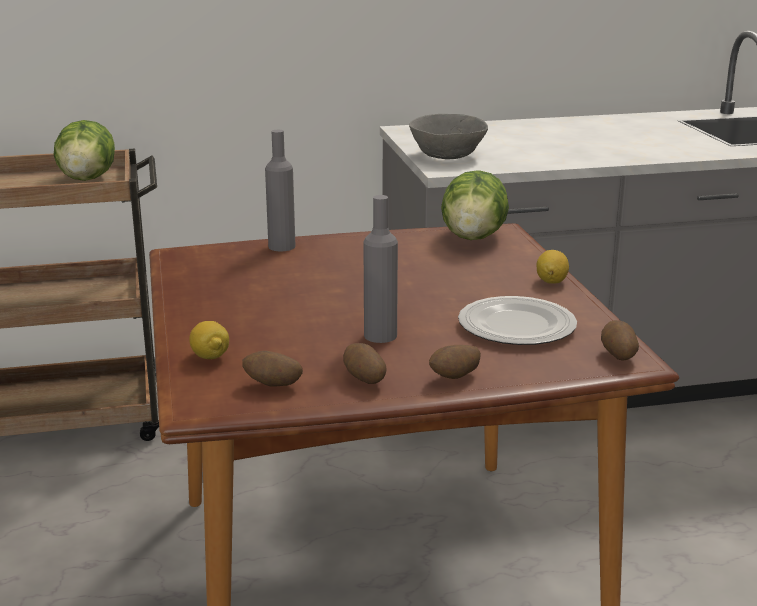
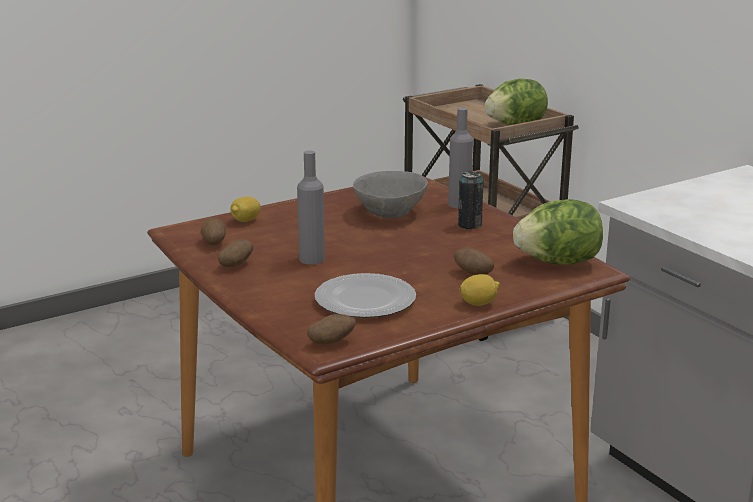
camera: 70 degrees right, 0 degrees up
(347, 252) = (469, 225): none -> can
(446, 156) = (680, 199): grey bowl -> grey bowl (389, 212)
(454, 378) = (254, 290): potato -> potato (473, 274)

